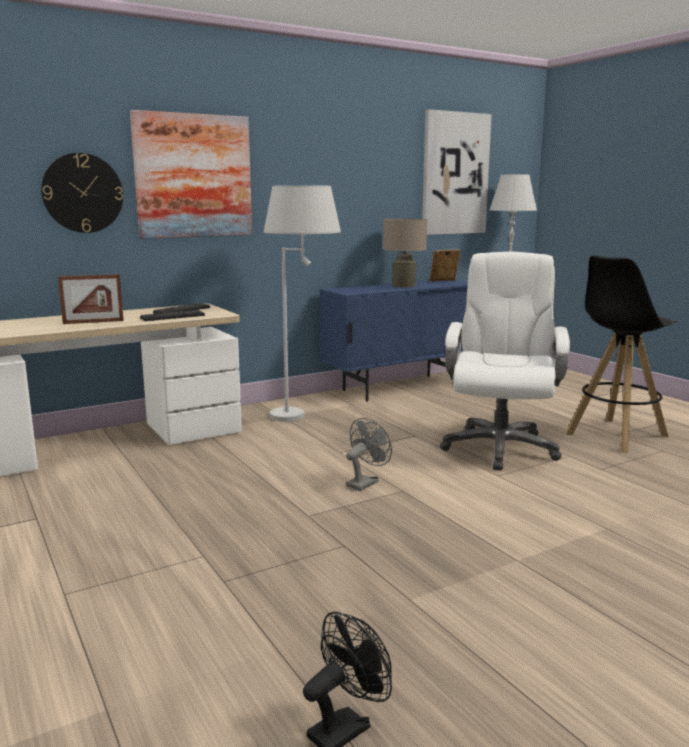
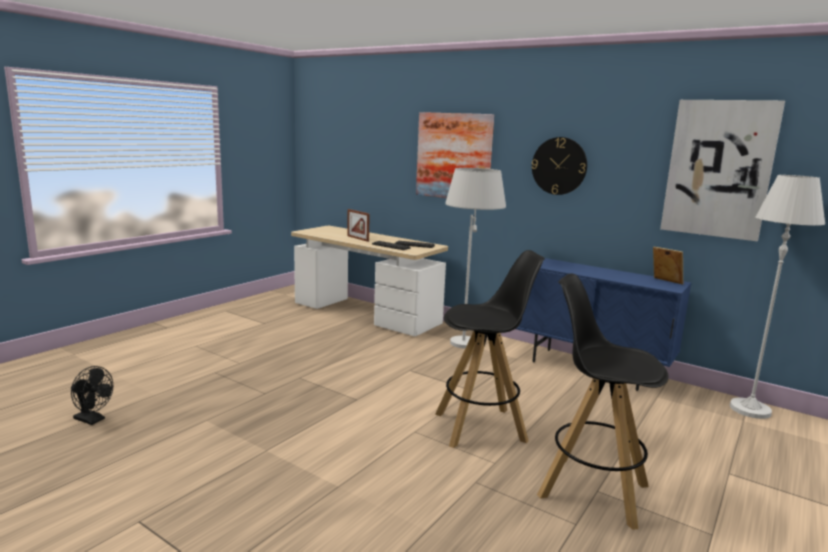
camera: 65 degrees right, 0 degrees up
(82, 193) = (392, 163): wall clock -> wall clock (559, 166)
(365, 482) = (361, 386): grey fan -> none
(404, 286) = (603, 273): beige table lamp -> none
(499, 447) = (481, 427): white office chair -> black stool

